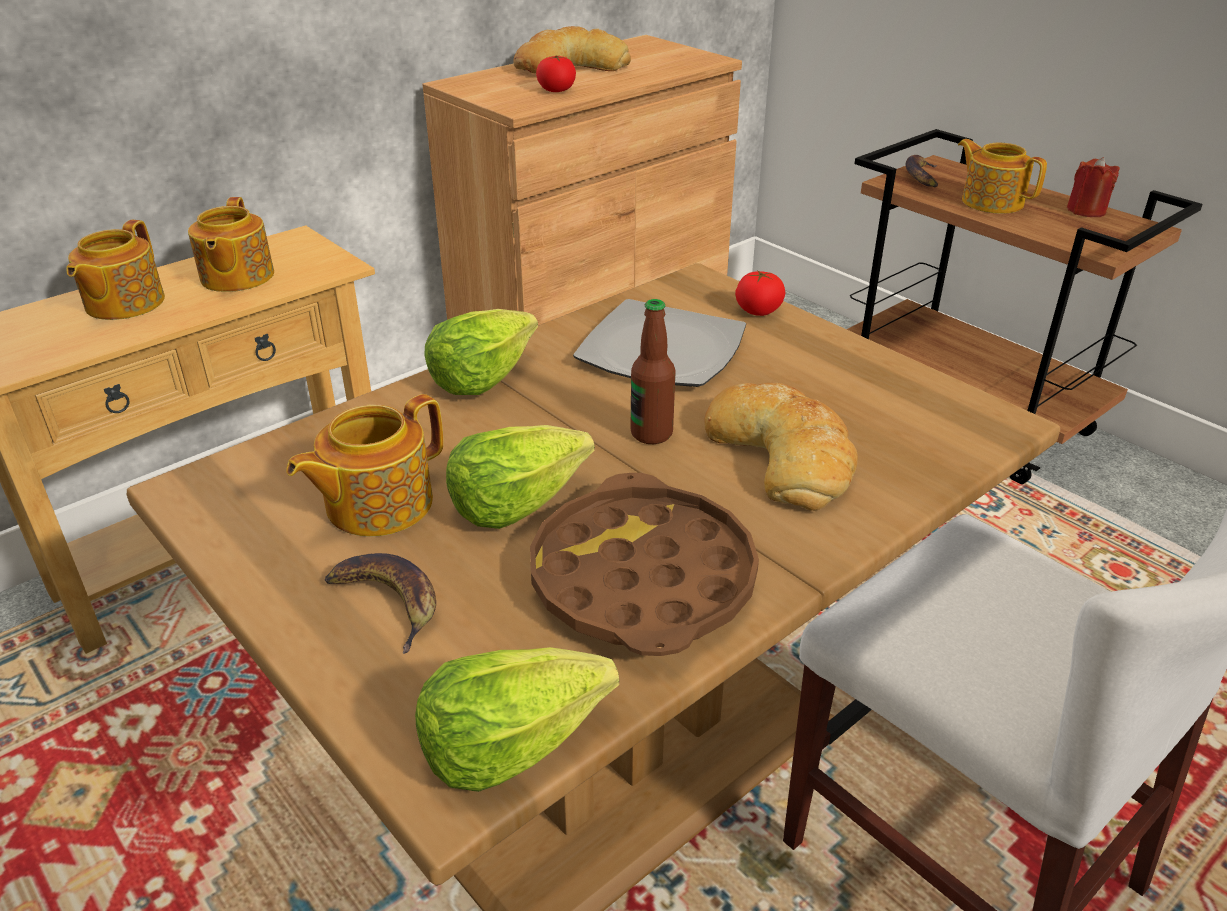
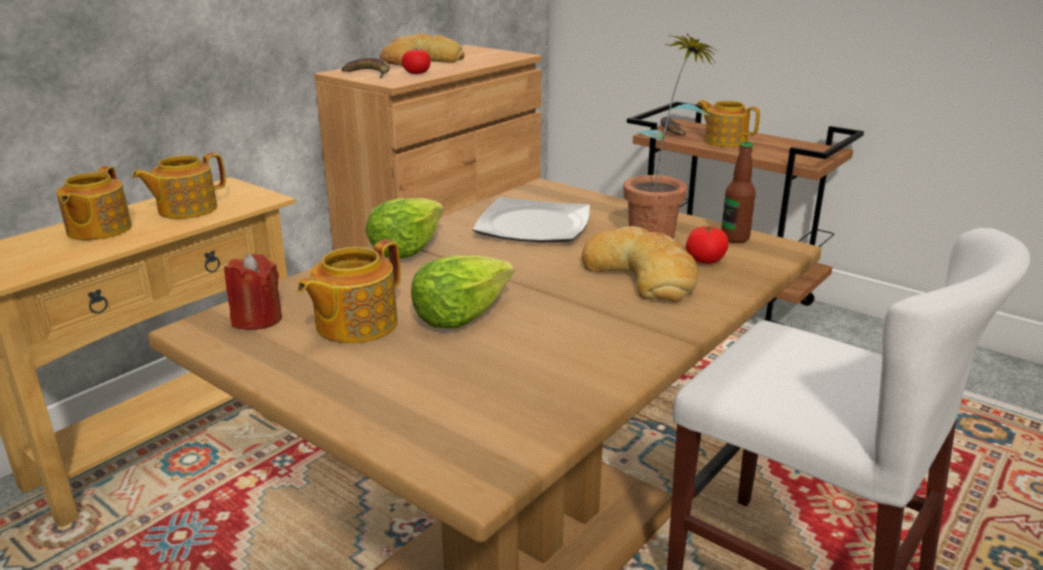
camera: 10 degrees left, 10 degrees down
(236, 277) = (186, 209): teapot -> teapot turned 60 degrees clockwise
(388, 602) = (386, 378): banana -> banana (368, 73)
(511, 742) = (511, 447): lettuce -> none
(642, 579) = (570, 349): brown tray -> none
(651, 434) = (544, 270): bottle -> bottle (734, 238)
(758, 311) = (593, 200): tomato -> tomato (705, 260)
(834, 376) = (660, 231): none -> potted plant
(1086, 210) = (788, 143): red candle -> red candle (257, 319)

